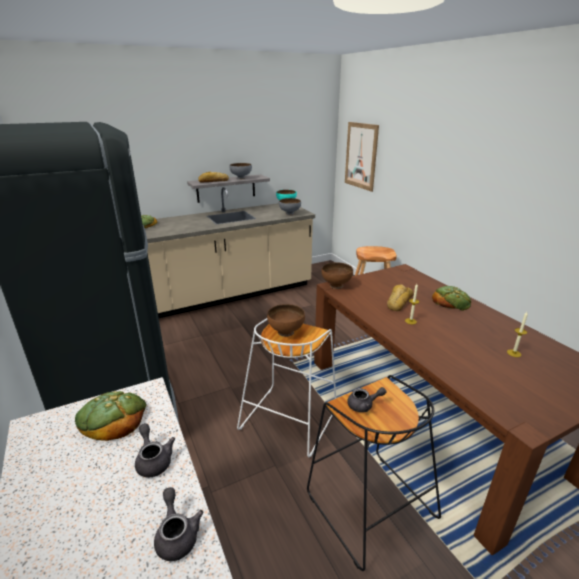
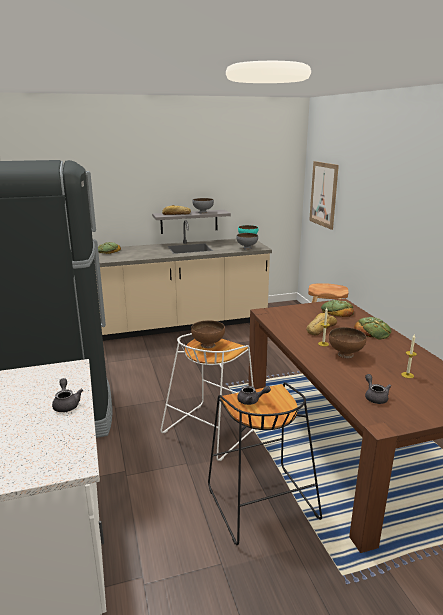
camera: 10 degrees right, 5 degrees down
(112, 418) = (45, 379): bread -> bread (337, 311)
(177, 534) = (69, 442): grey teapot -> grey teapot (375, 397)
(336, 285) = (267, 311): brown bowl -> brown bowl (345, 354)

